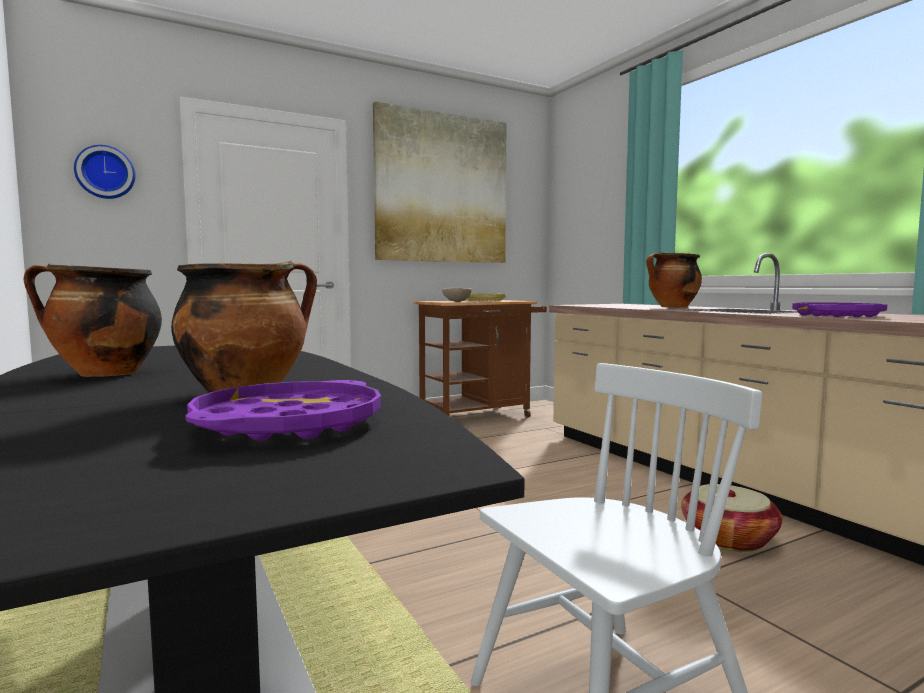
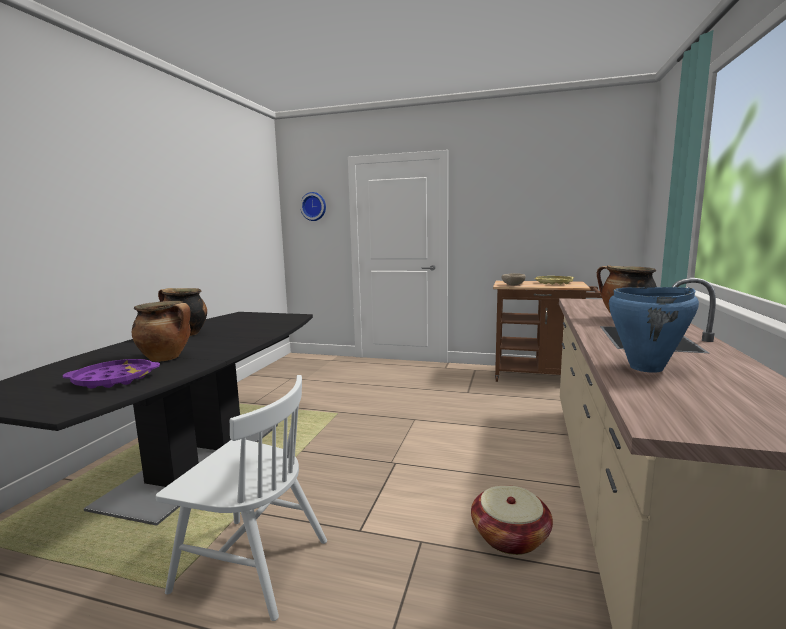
camera: 45 degrees right, 5 degrees up
(442, 189) = (527, 189): picture -> none
(837, 316) = (647, 368): purple tray -> blue cooking pot

